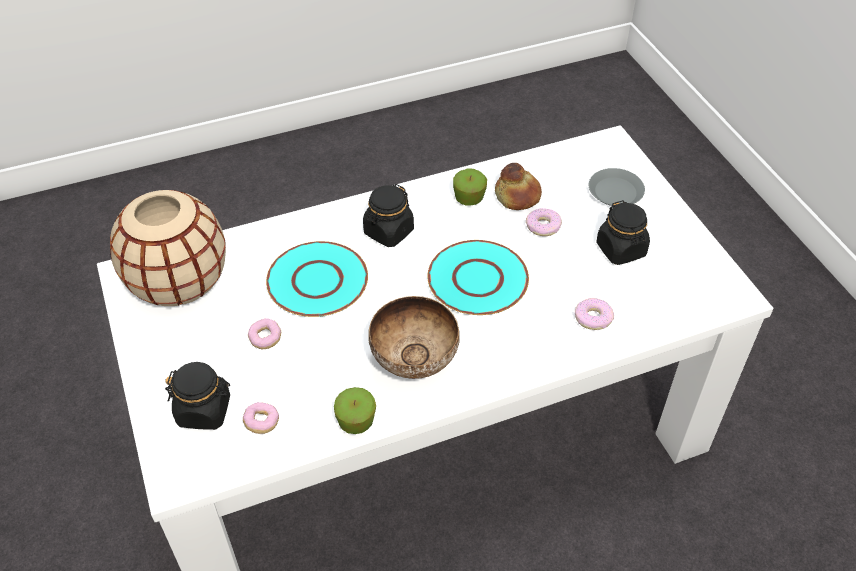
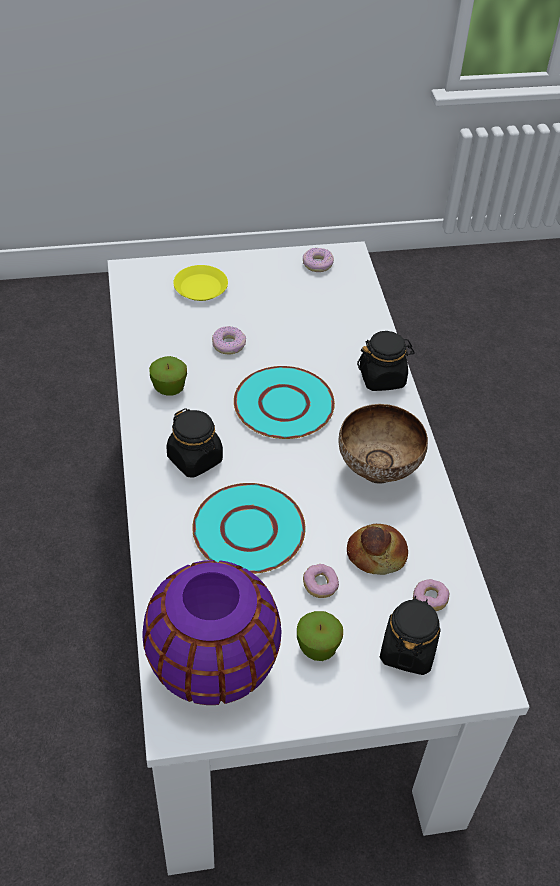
camera: 80 degrees left, 0 degrees up
(178, 283) = (213, 664): beige vase -> purple vase
(356, 422) = (439, 524): apple -> apple (318, 646)
(518, 196) = (179, 352): bread -> bread (376, 554)
(593, 318) = (351, 341): donut -> donut (317, 264)
(615, 192) = (200, 287): grey plate -> yellow plate
(621, 250) = (275, 303): black jar -> black jar (382, 378)

